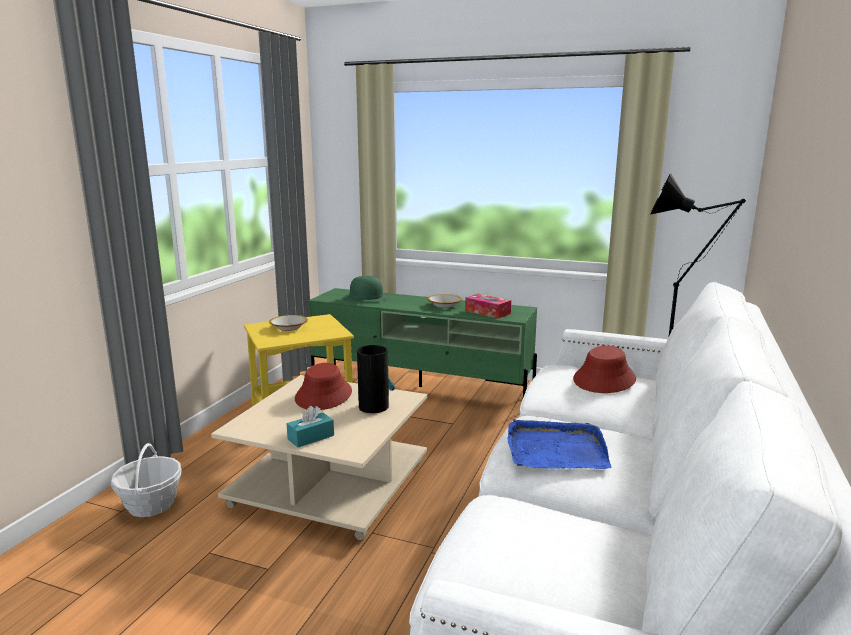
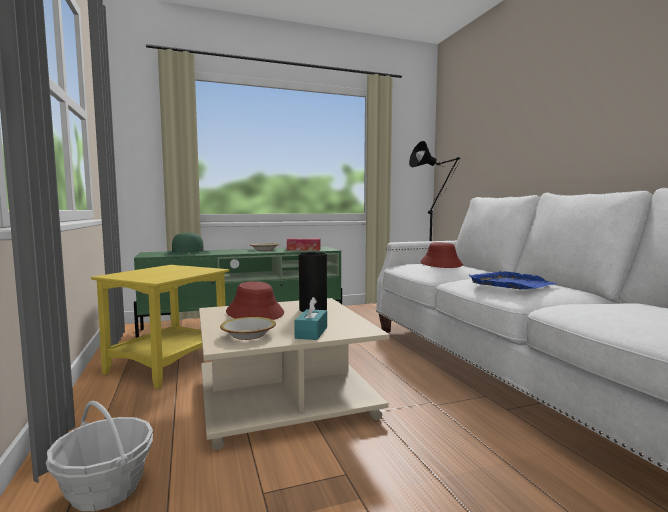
camera: 40 degrees left, 10 degrees down
(288, 328) = (152, 272): bowl -> bowl (248, 335)

